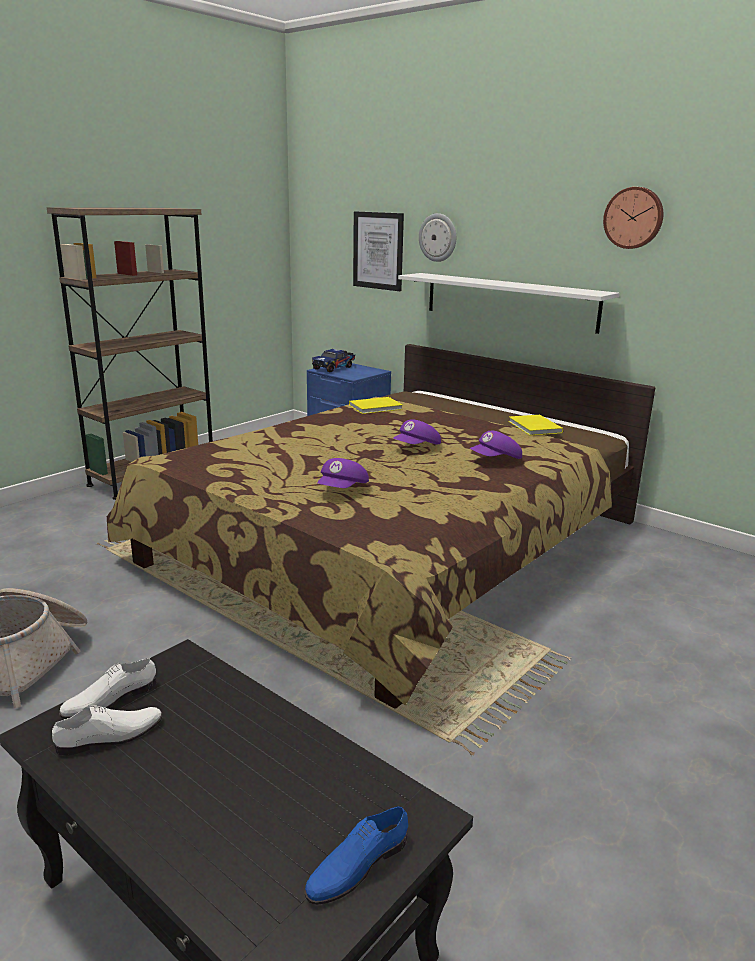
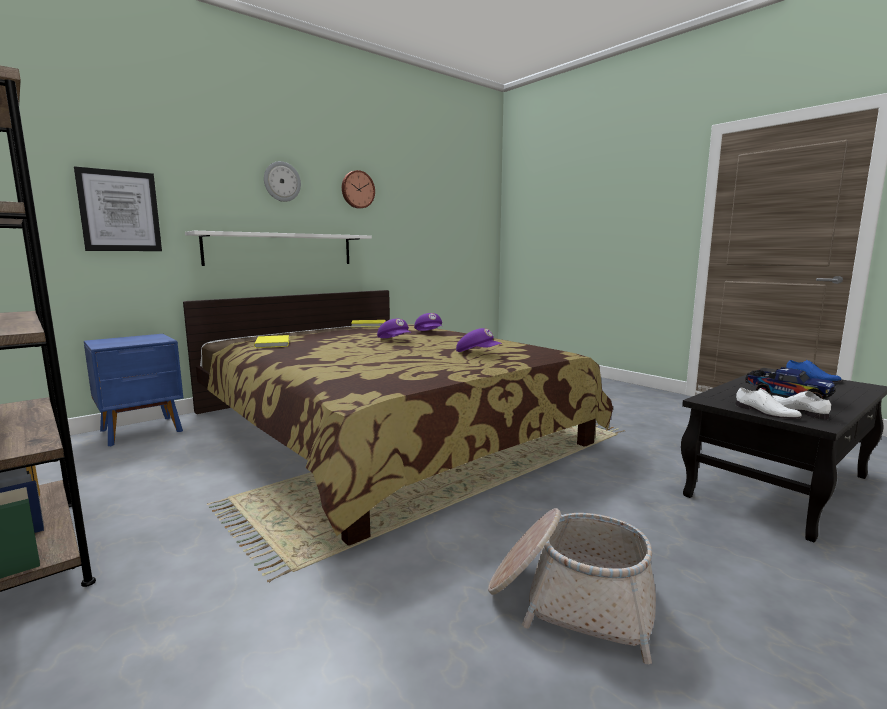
camera: 80 degrees left, 10 degrees down
(334, 368) = (109, 343): toy truck -> toy truck (785, 396)
(438, 237) = (201, 198): wall clock -> wall clock (282, 181)

